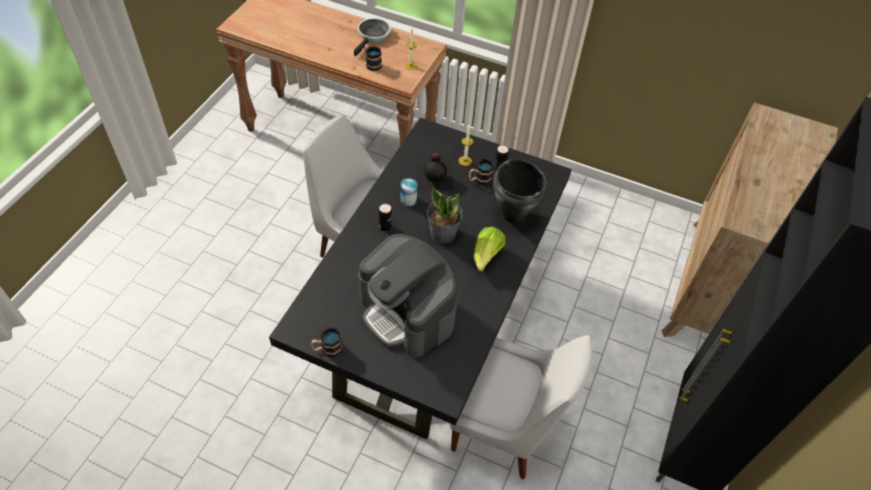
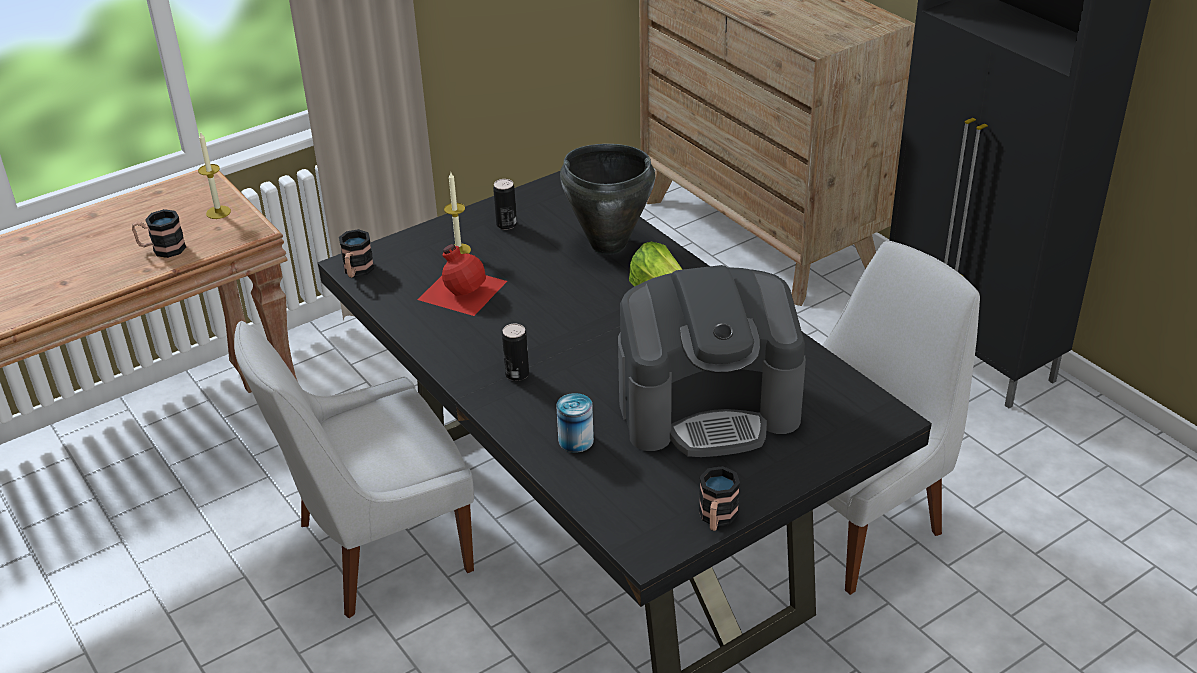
camera: 55 degrees left, 15 degrees down
(373, 36) = (95, 226): frying pan -> none
(408, 199) = (482, 332): can -> can (576, 440)
(435, 177) = (462, 289): black bottle -> red bottle
(443, 233) = (583, 320): potted plant -> none
(479, 179) = (510, 250): mug -> mug (357, 271)

